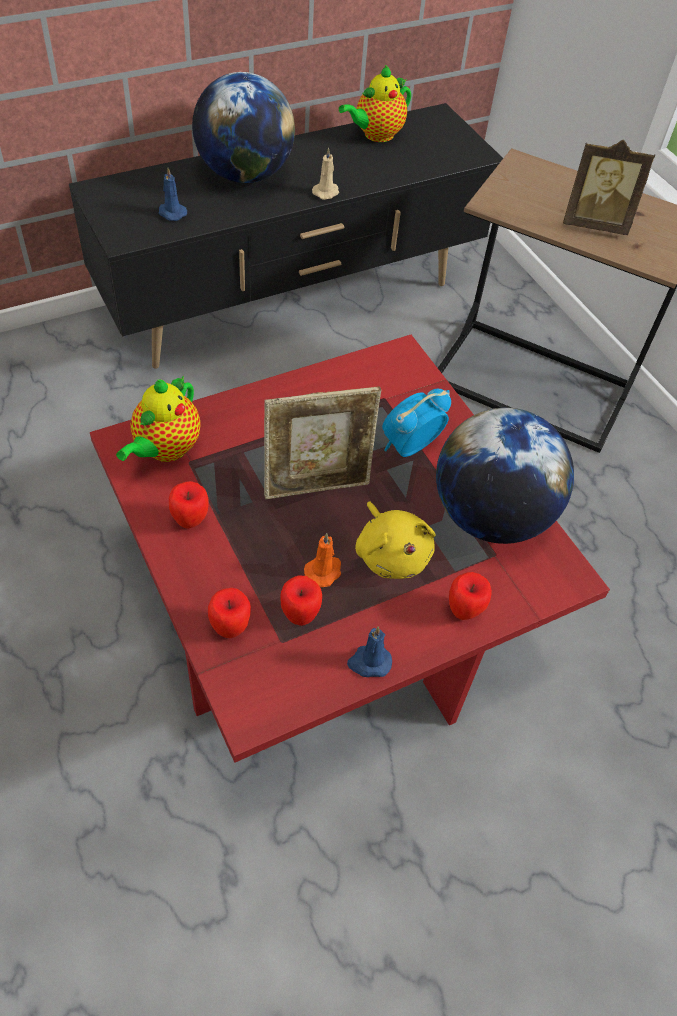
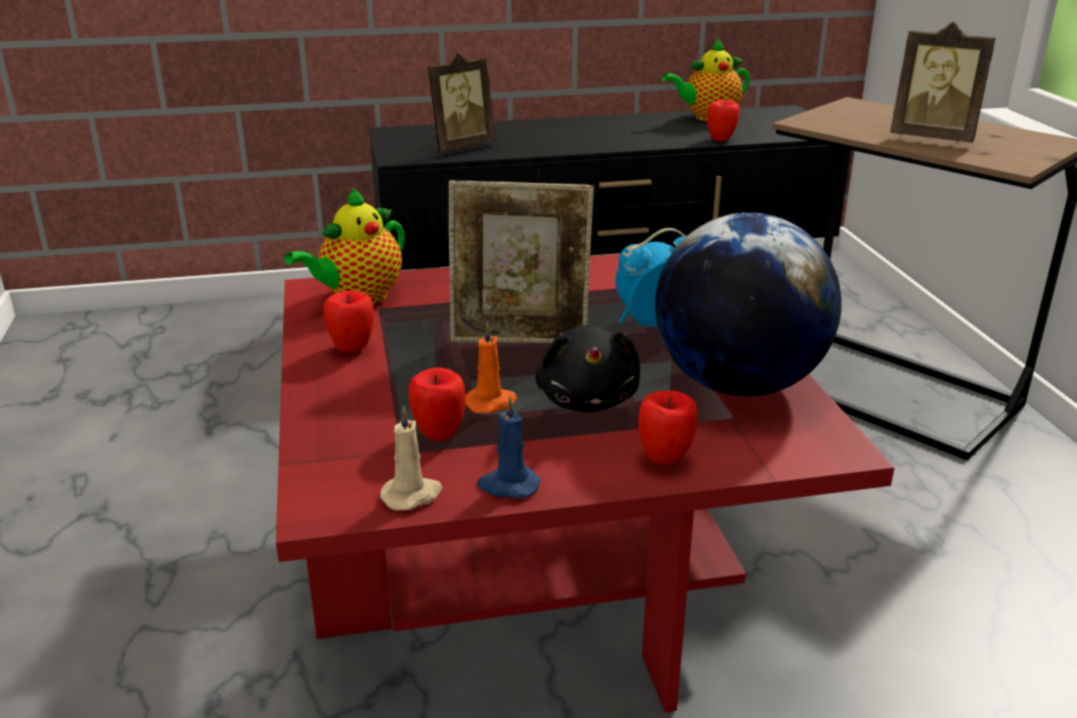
camera: 20 degrees right, 25 degrees down
(171, 213) = (459, 146): blue candle -> picture frame
(230, 628) = (344, 433): apple -> apple (721, 140)
(244, 174) = (551, 131): globe -> none
(326, 192) = (634, 144): beige candle -> beige candle (412, 495)
(391, 554) = (587, 400): yellow plush toy -> black plush toy

